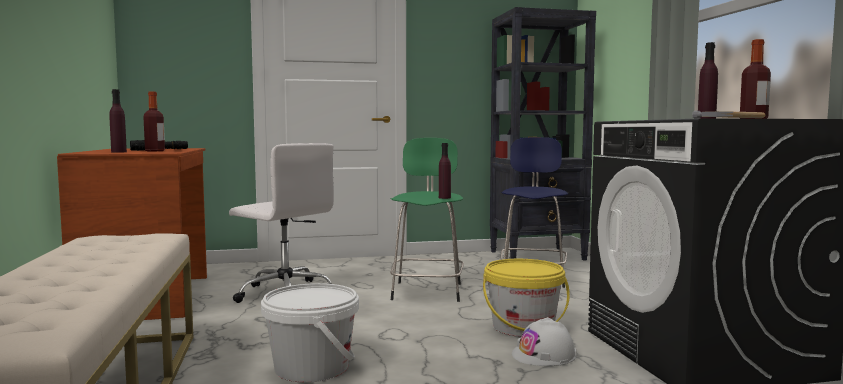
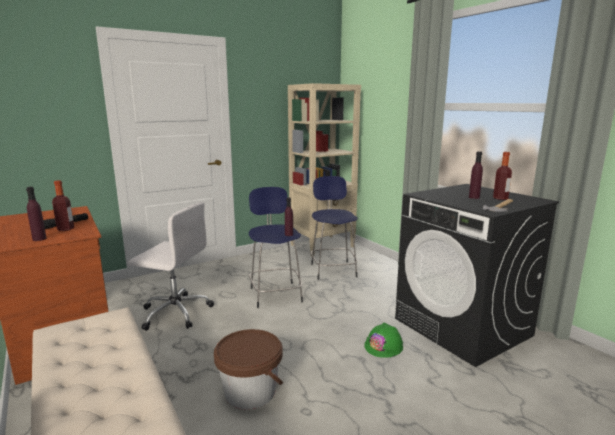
camera: 20 degrees left, 10 degrees up
(312, 367) = (250, 391): white bucket -> brown bucket
(427, 291) = (275, 293): green stool -> blue stool
(523, 327) = (356, 321): yellow bucket -> none
(538, 255) = (323, 246): black bookcase -> beige bookcase
(544, 355) = (383, 346): white hard hat -> green hard hat

